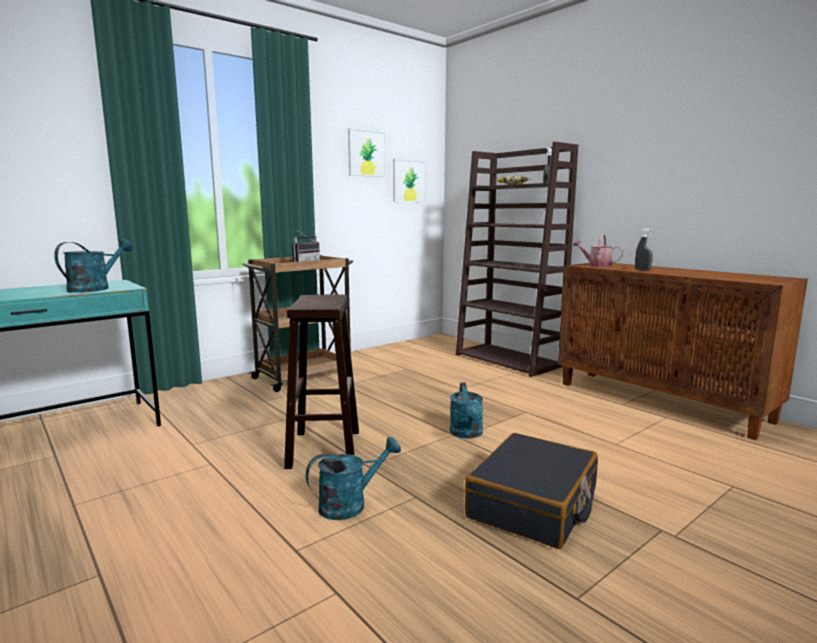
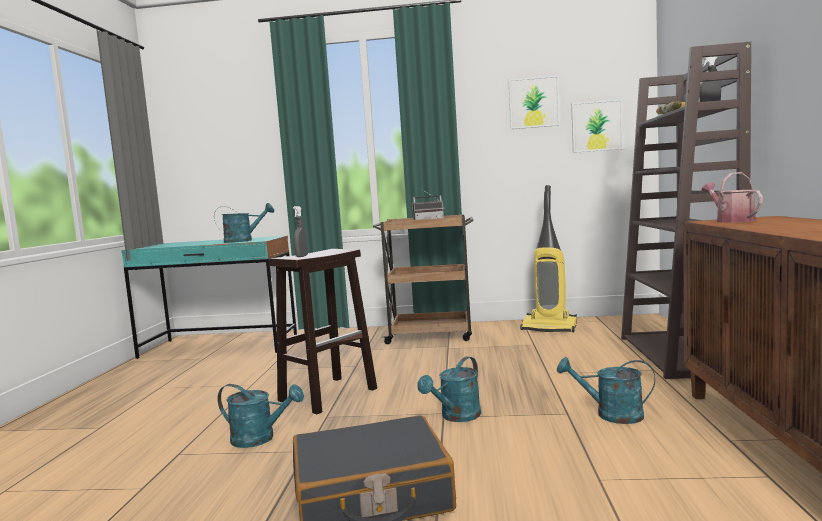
camera: 45 degrees right, 5 degrees down
(391, 354) = (550, 328): none -> vacuum cleaner
(548, 406) = (610, 415): none -> turquoise watering can
(642, 270) = (766, 226): grey spray bottle -> grey spray bottle (301, 256)

